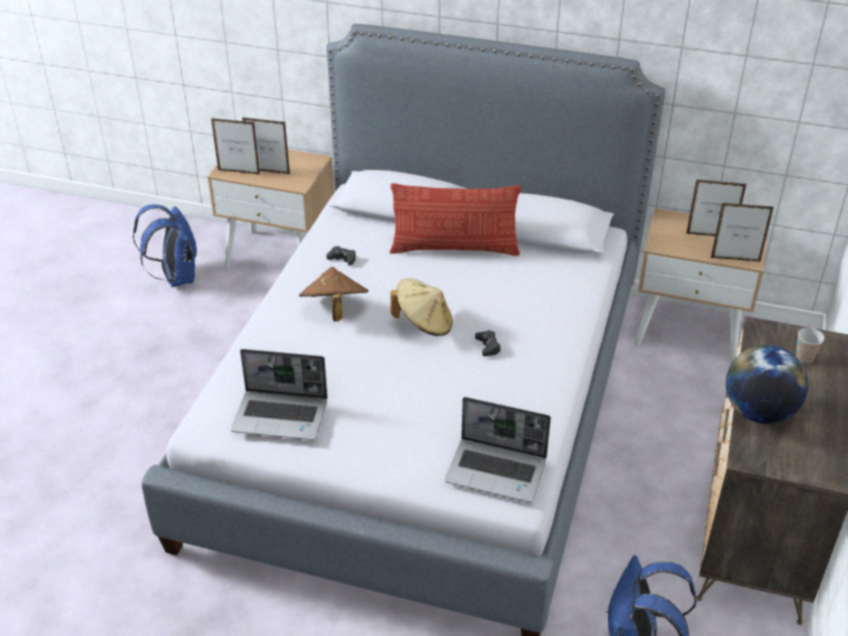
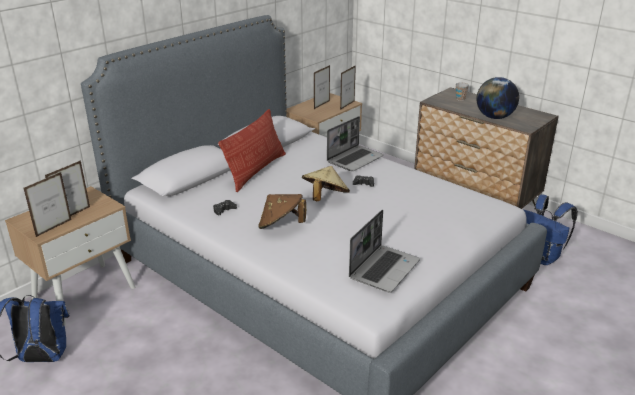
camera: 65 degrees left, 10 degrees down
(497, 471) = (476, 207): laptop -> laptop (355, 159)

